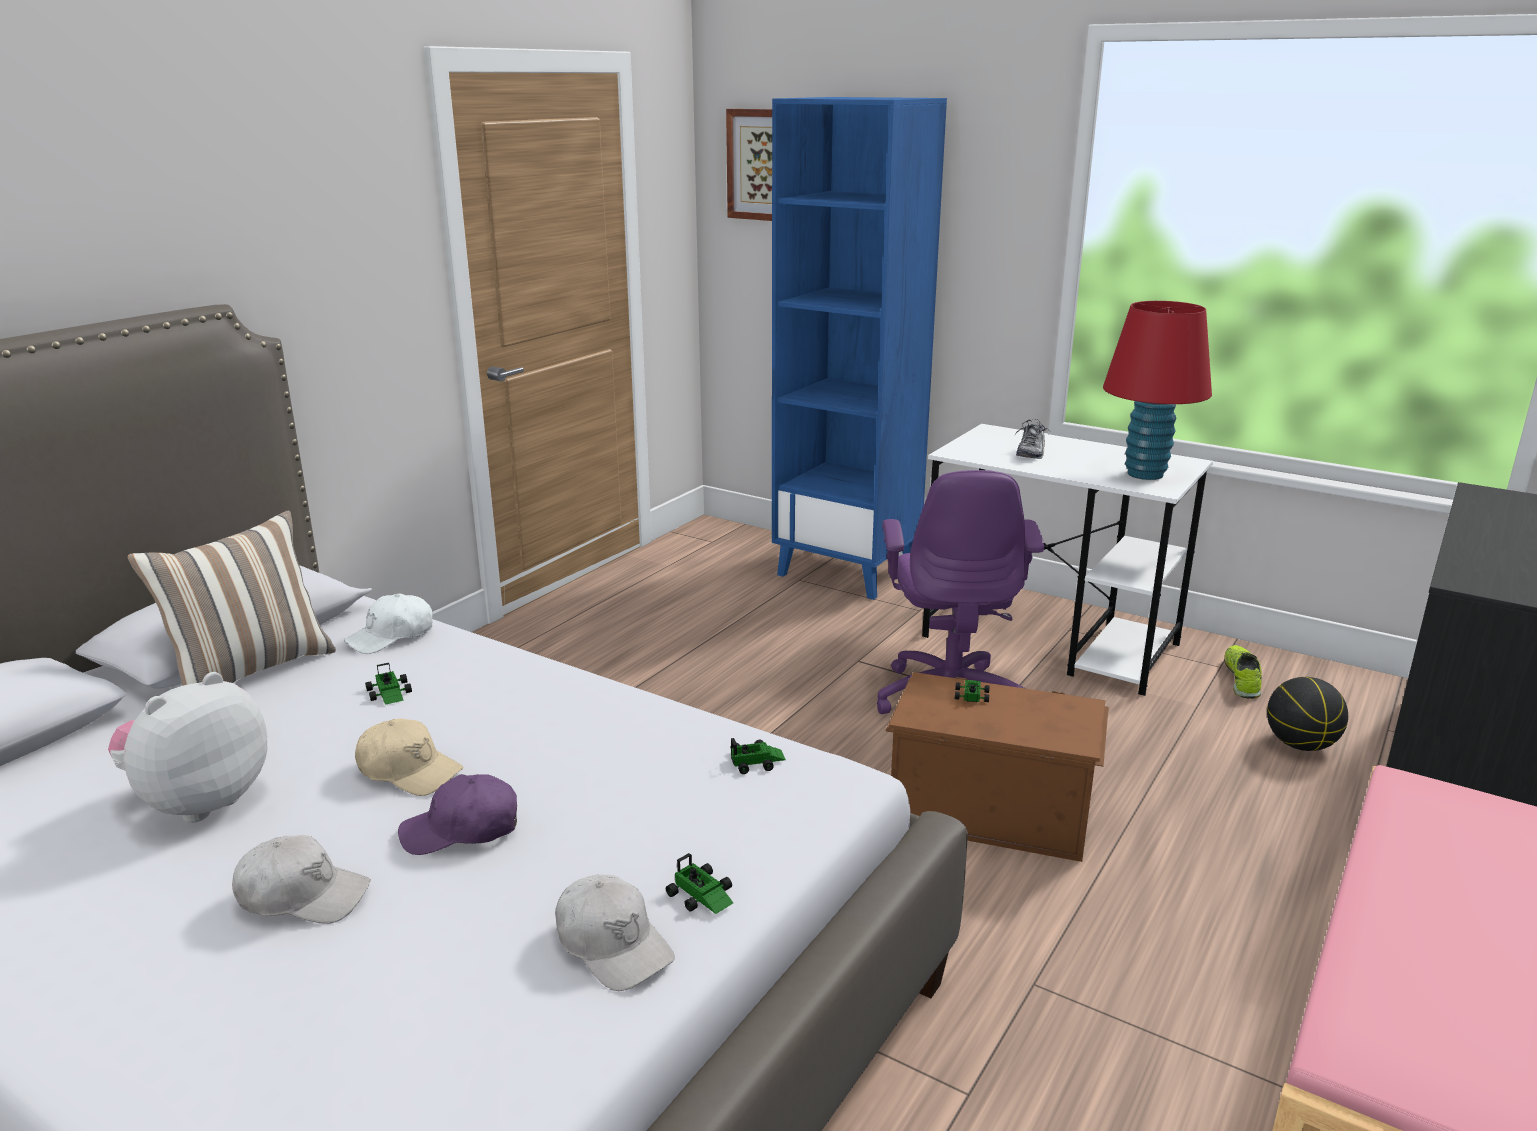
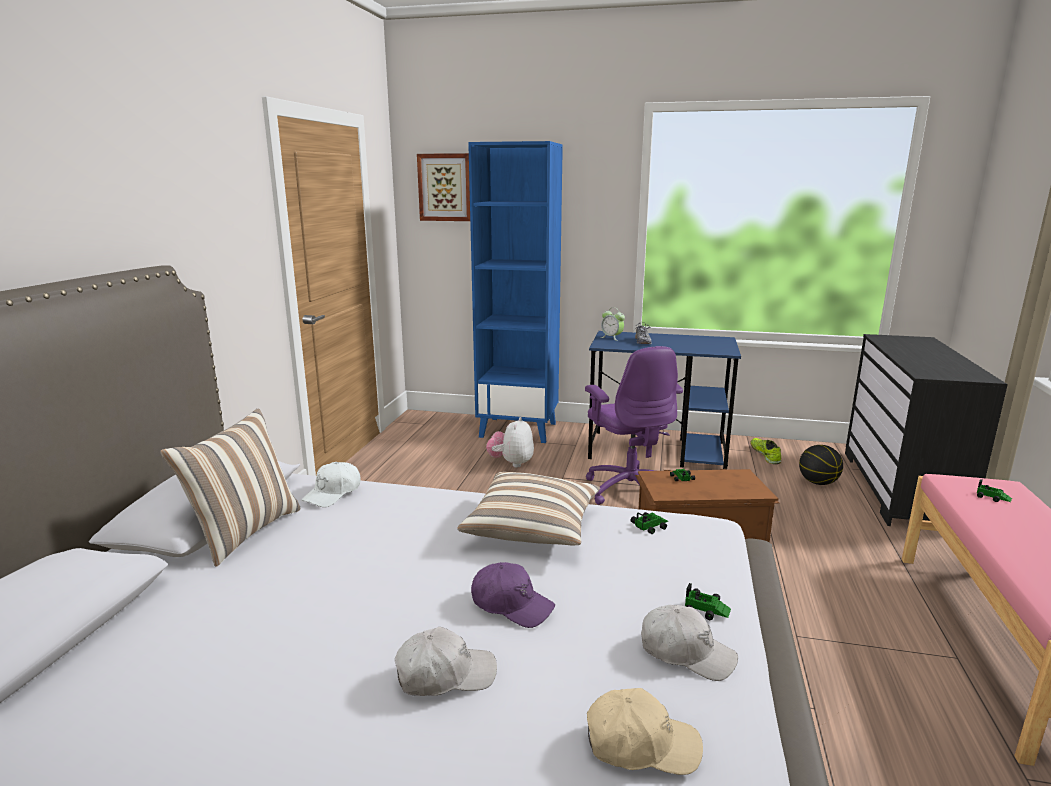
camera: 20 degrees left, 5 degrees down
(200, 802) = (292, 629): plush toy -> plush toy (511, 463)
(390, 693) = (369, 529): toy car -> toy car (993, 496)
(409, 771) = (435, 575): beige cap -> beige cap (641, 744)
(462, 830) = (511, 605): purple cap -> purple cap turned 120 degrees counterclockwise
(589, 734) = (533, 529): none -> pillow
(987, 440) = (612, 338): none -> alarm clock
(1052, 641) = (658, 450): white desk -> blue desk
(1145, 474) = (711, 346): red table lamp -> none

